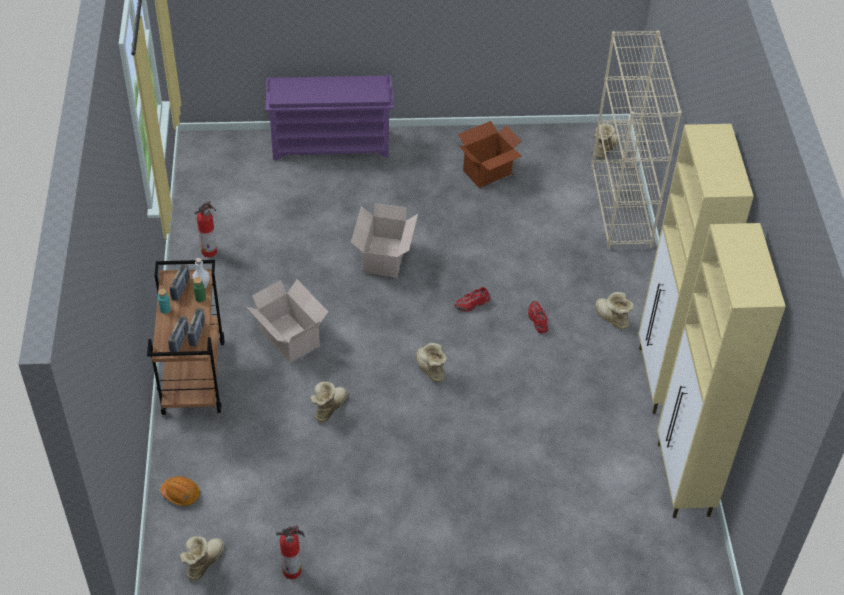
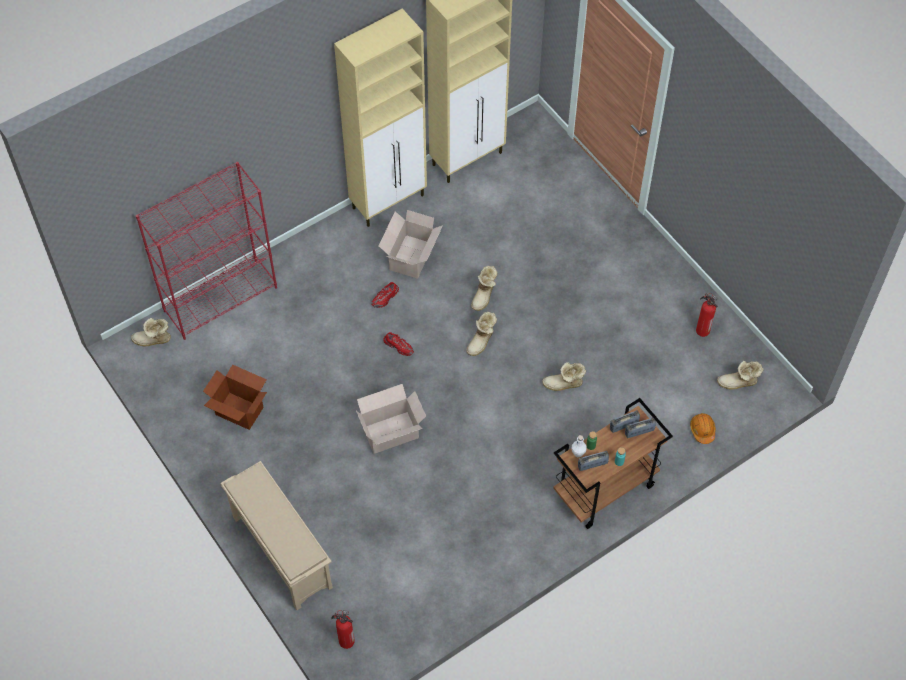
camera: 120 degrees left, 10 degrees up
(210, 251) = (474, 564): fire extinguisher -> fire extinguisher (345, 640)
(288, 336) = (519, 450): cardboard box -> cardboard box (410, 258)
(332, 144) = (280, 551): purple shoe rack -> beige shoe rack
(611, 318) = (350, 254): boot -> boot (484, 296)
(621, 207) = (221, 298): beige bookcase -> red bookcase

